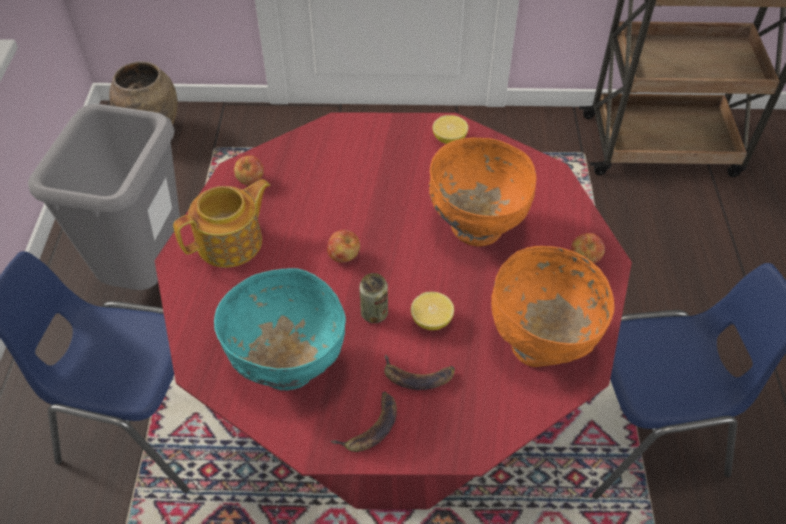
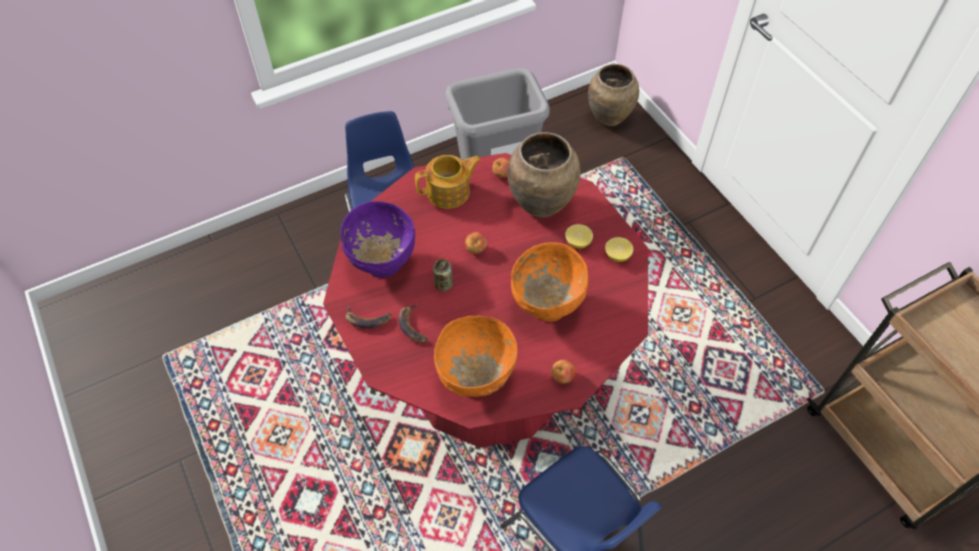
camera: 60 degrees right, 5 degrees up
(231, 242) = (449, 192): teapot -> teapot turned 45 degrees counterclockwise
(288, 367) = (382, 263): turquoise bowl -> purple bowl
(328, 167) = (542, 205): none -> brown vase
(431, 320) = (456, 315): lemon -> lemon (578, 242)

